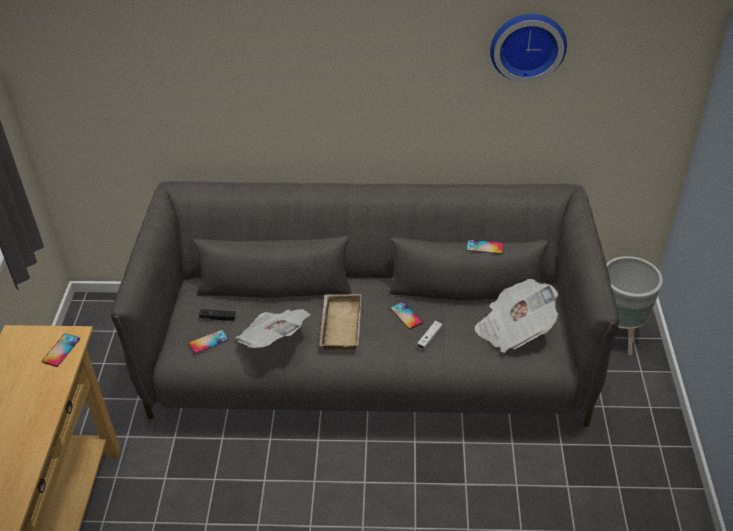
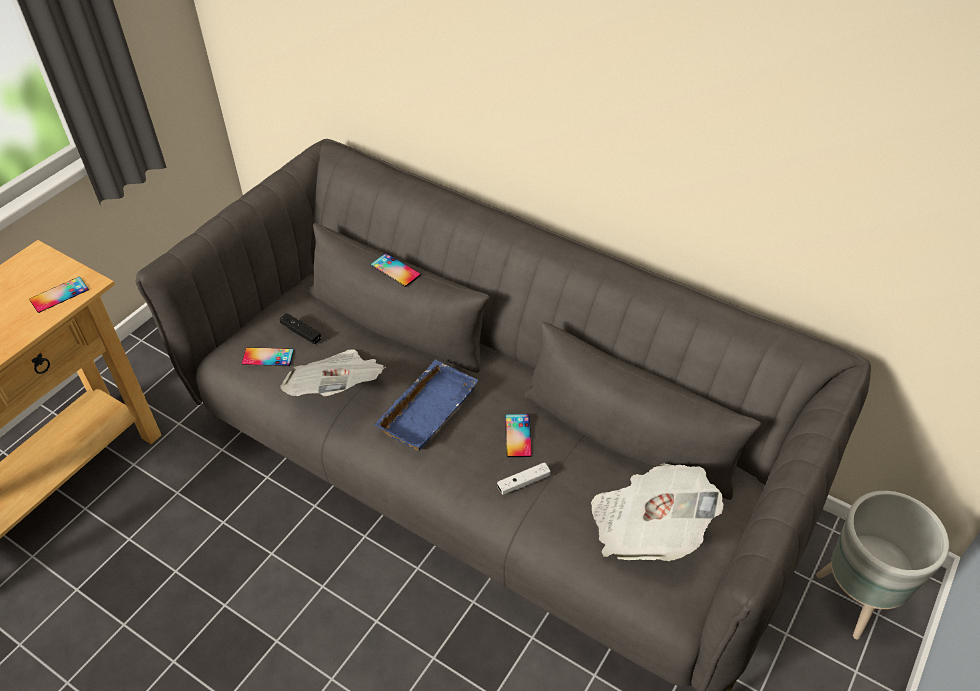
camera: 30 degrees right, 5 degrees up
(339, 325) = (426, 408): beige tray -> blue tray
(484, 247) = (662, 391): phone -> phone (395, 270)
(527, 45) = (836, 103): wall clock -> none

